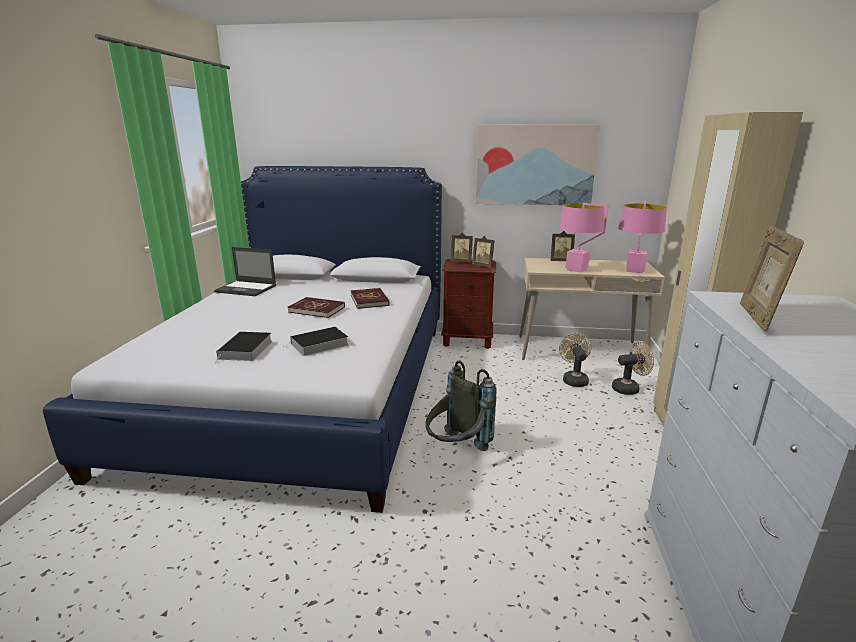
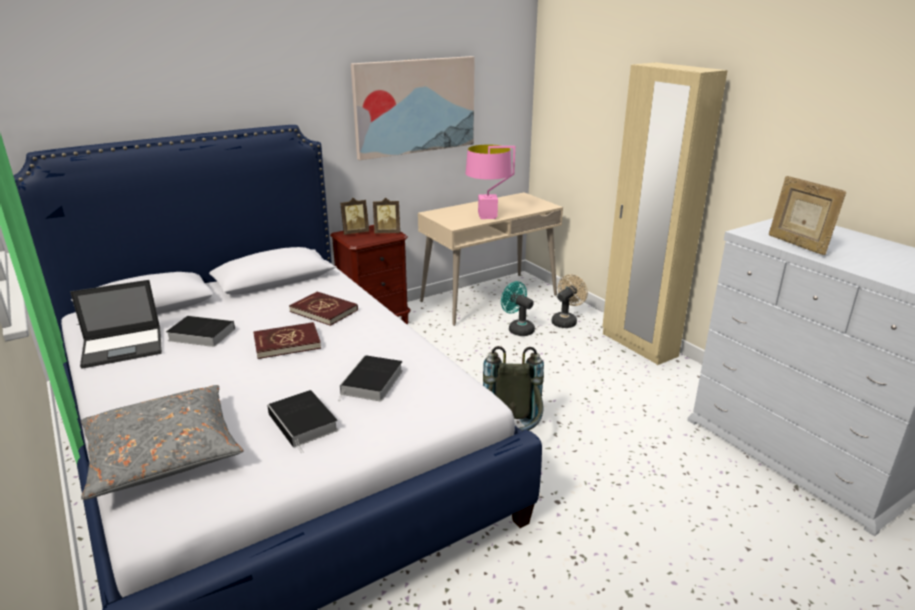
camera: 40 degrees left, 5 degrees up
(168, 337) = (163, 453): none -> grey pillow
(286, 293) = (199, 335): none -> book
(561, 261) = (458, 209): picture frame -> none
(573, 379) = (518, 329): beige fan -> turquoise fan
(635, 270) = (532, 205): pink table lamp -> none

